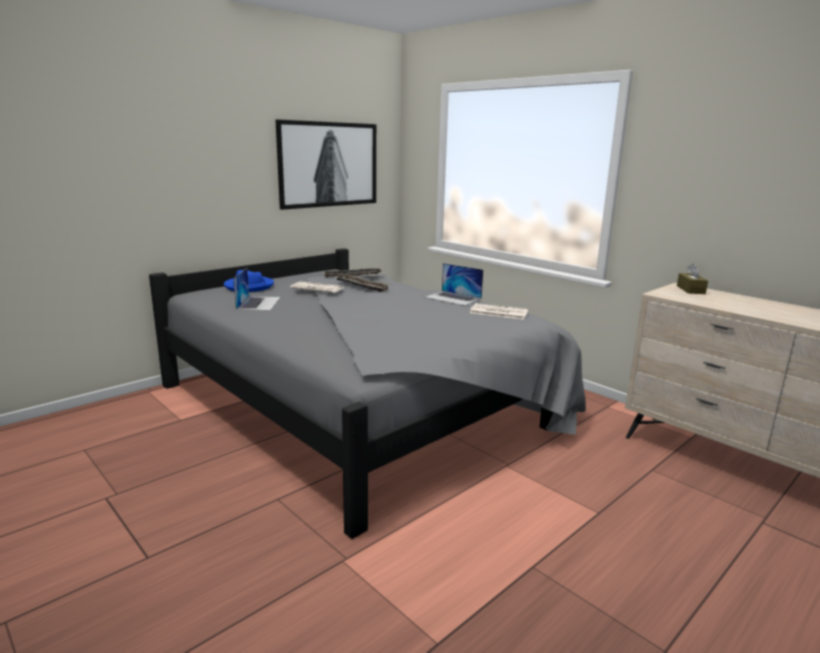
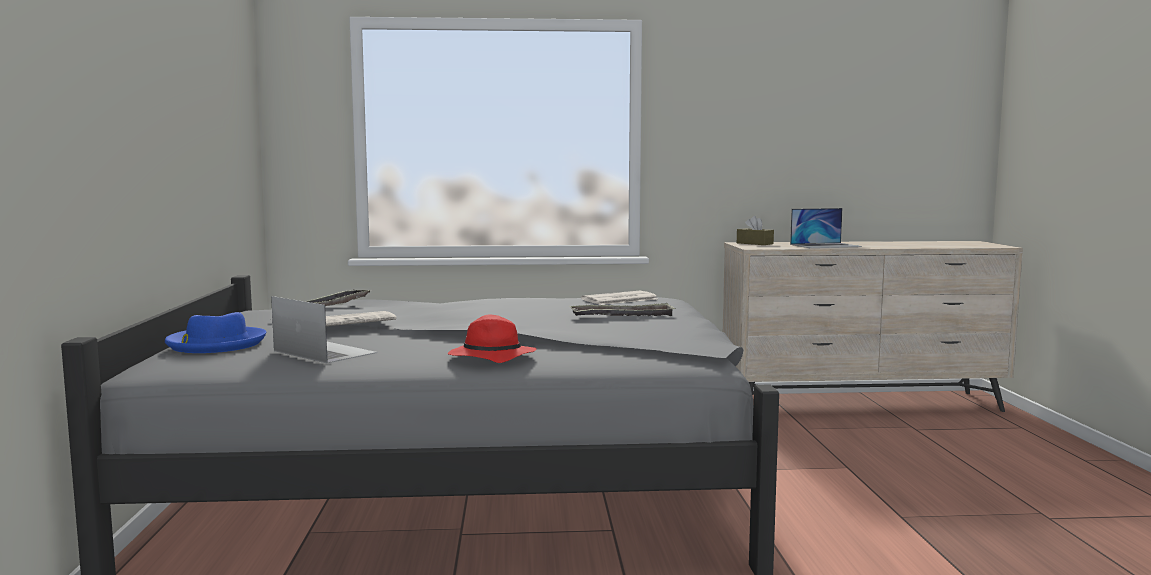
camera: 50 degrees left, 10 degrees down
(290, 330) = (490, 358): none -> red hat
(329, 164) = (213, 130): picture -> none
(362, 286) = (394, 309): tray -> tray (622, 316)
(453, 298) = (536, 299): laptop -> laptop (825, 245)

